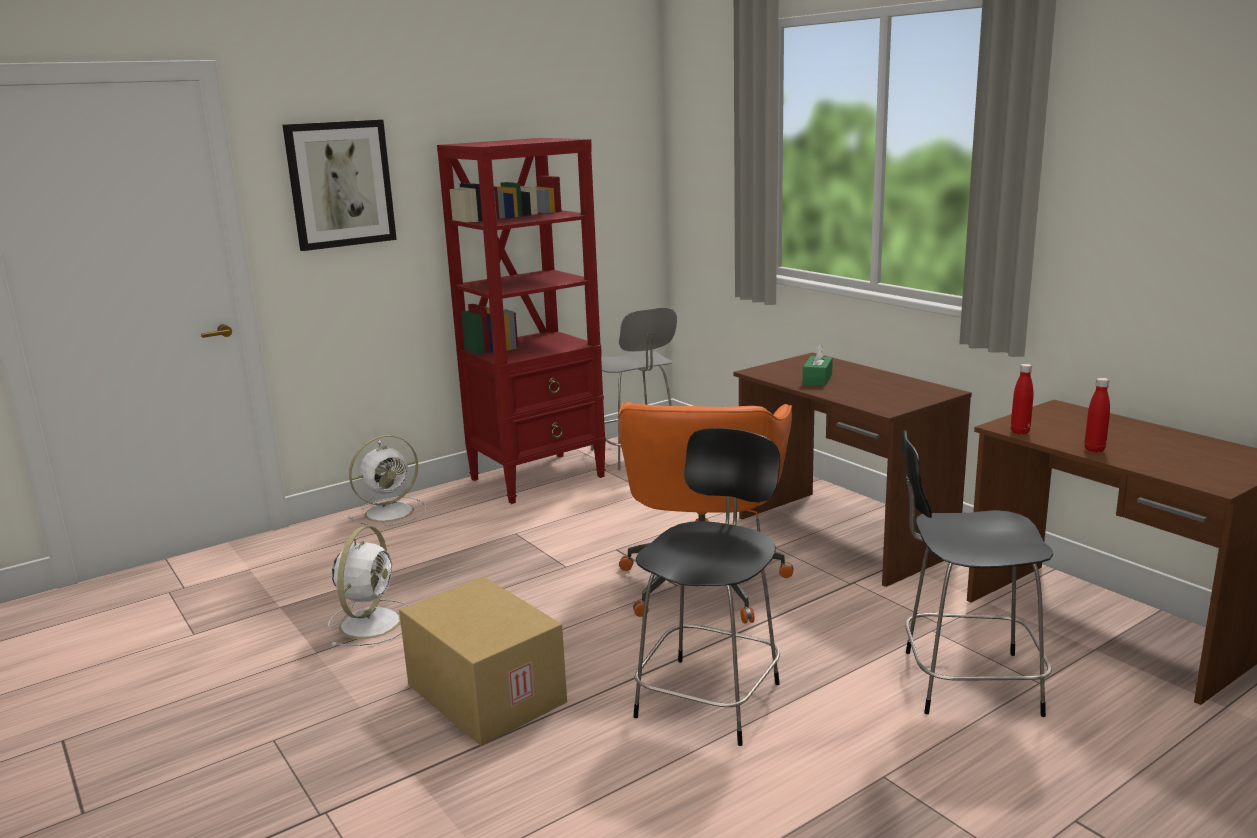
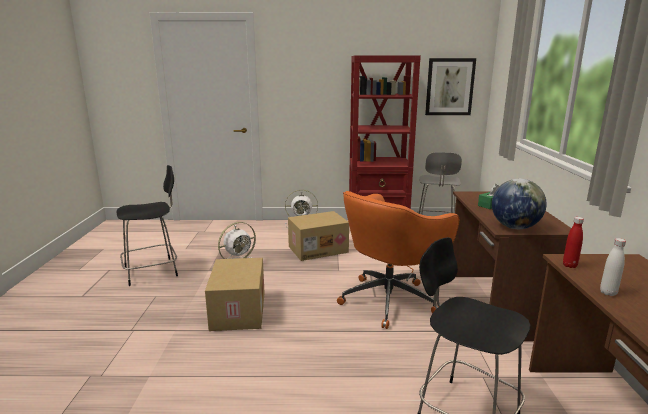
camera: 35 degrees right, 0 degrees up
(340, 184) = (302, 71): picture -> picture (449, 87)
(482, 544) = (318, 249): none -> cardboard box
(710, 697) = (320, 355): black chair -> black chair (153, 271)
(894, 402) = (514, 227): none -> globe
(1094, 449) = (608, 293): red bottle -> white bottle

